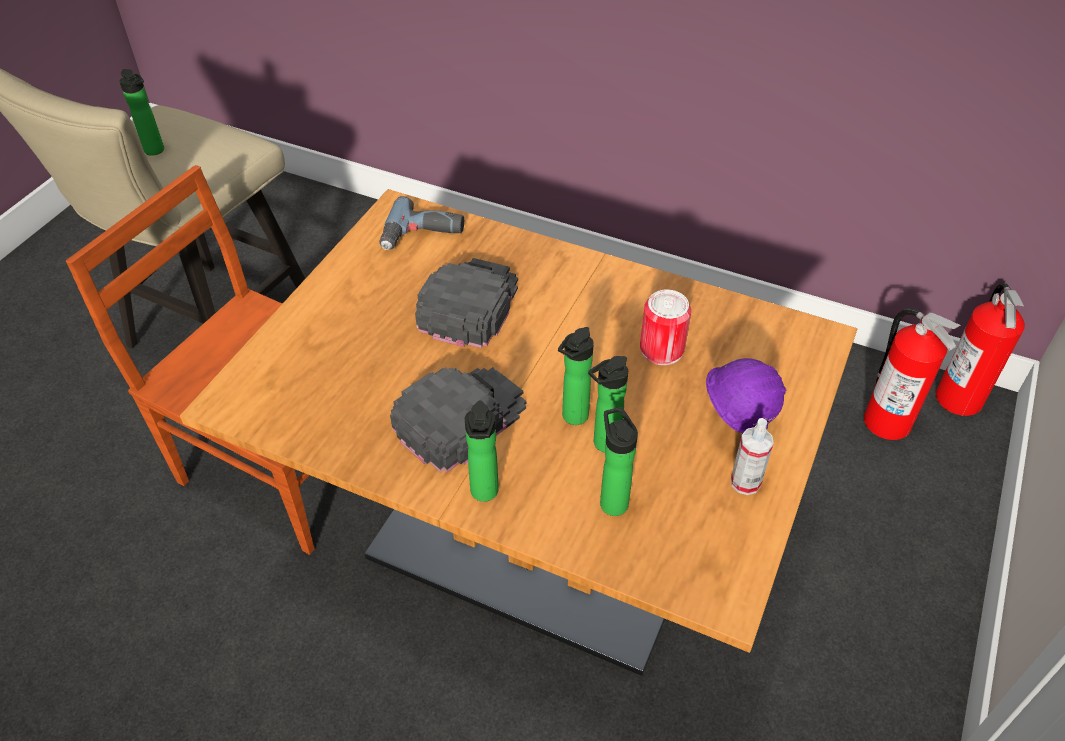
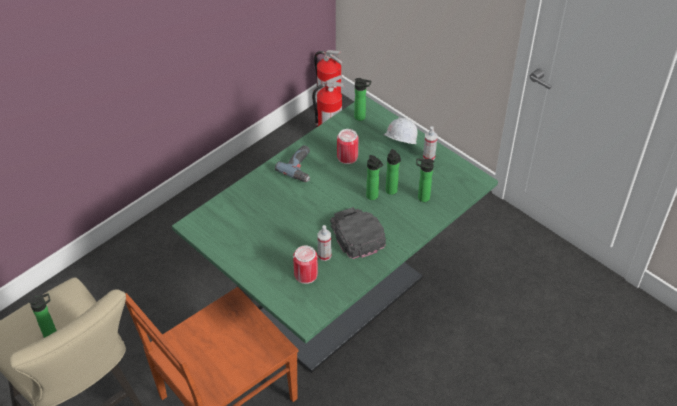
camera: 70 degrees left, 0 degrees up
(332, 373) = (306, 274): none -> can
(387, 386) = (324, 255): none -> spray bottle
(422, 236) = (222, 219): power drill -> power drill (301, 167)
(469, 304) = (284, 213): black cap -> none
(484, 494) = (402, 236): bottle -> bottle (361, 117)
(532, 549) = (338, 299): brown dining table -> green dining table
(735, 423) = (398, 149): purple hard hat -> white hard hat

